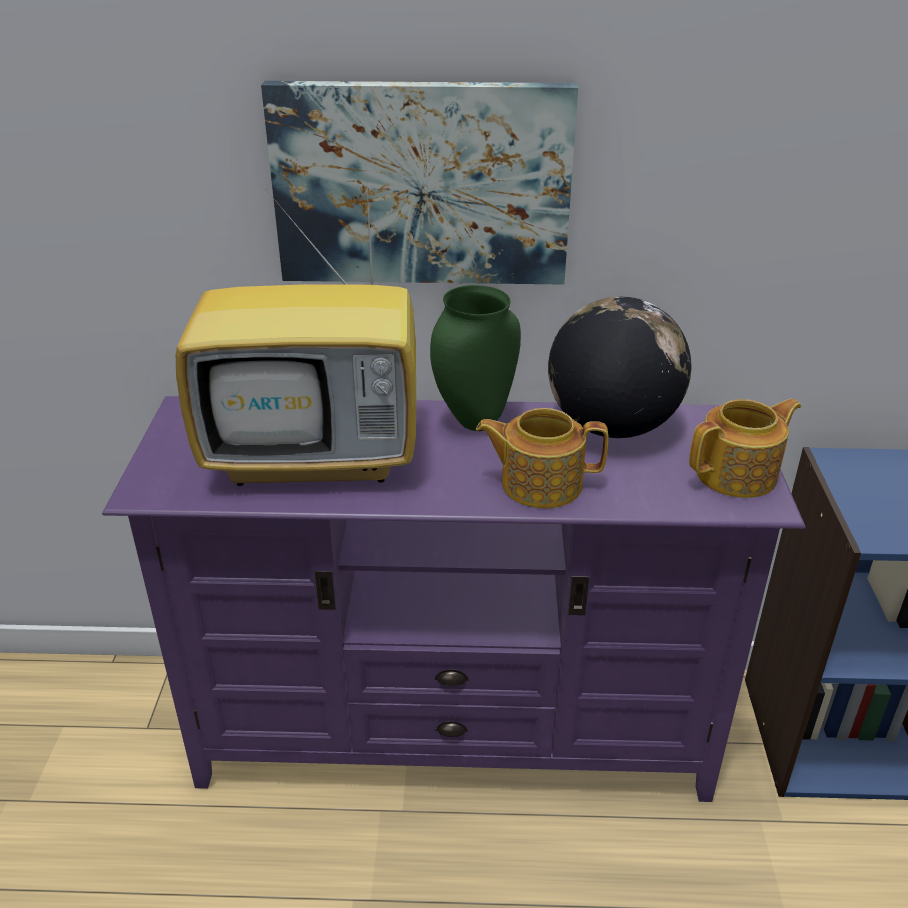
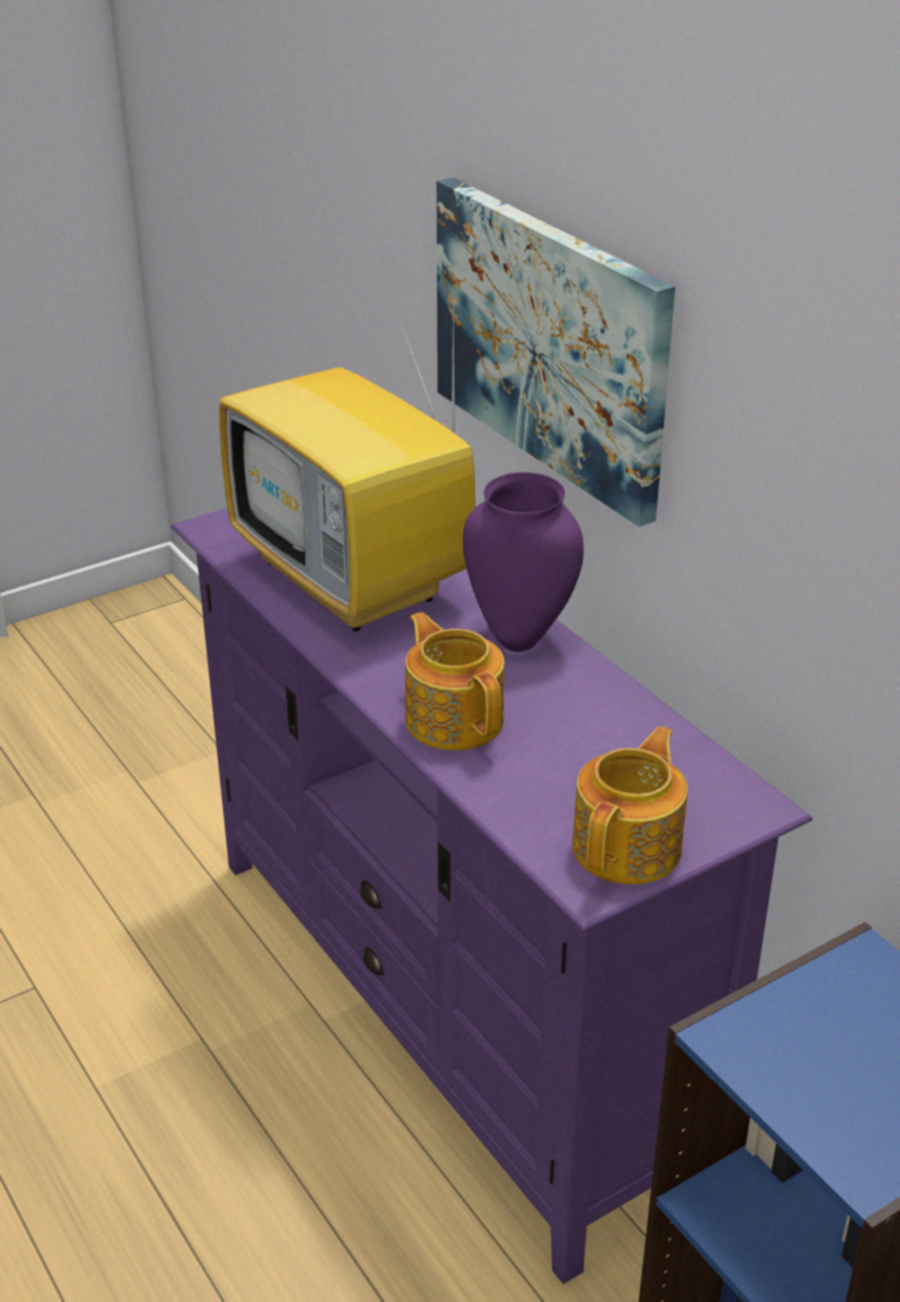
camera: 55 degrees right, 0 degrees up
(473, 421) = (521, 638): green vase -> purple vase
(612, 426) = (621, 727): globe -> none
(738, 474) = (629, 847): teapot -> teapot turned 90 degrees counterclockwise

